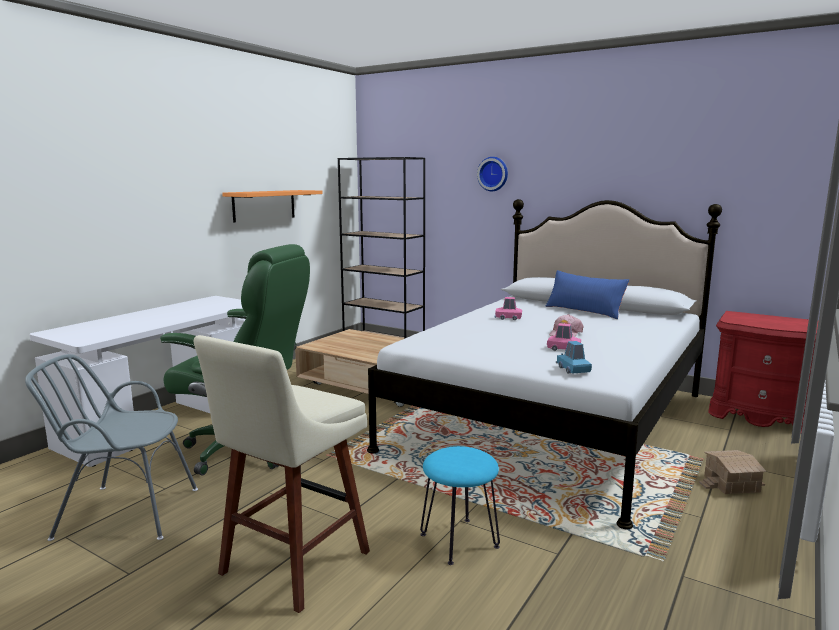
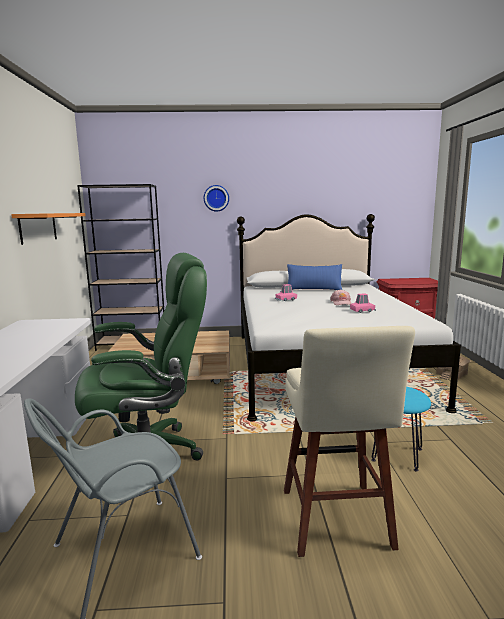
camera: 35 degrees left, 0 degrees up
(573, 369) = (398, 320): blue toy car -> none

